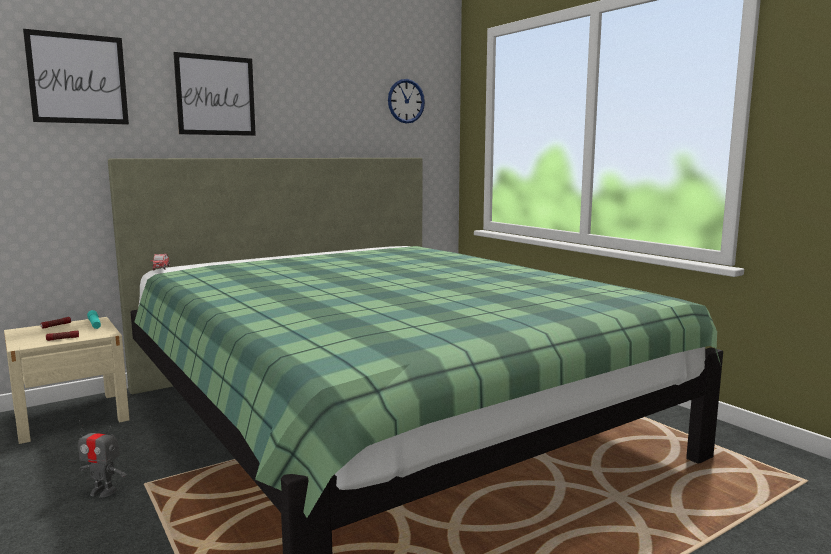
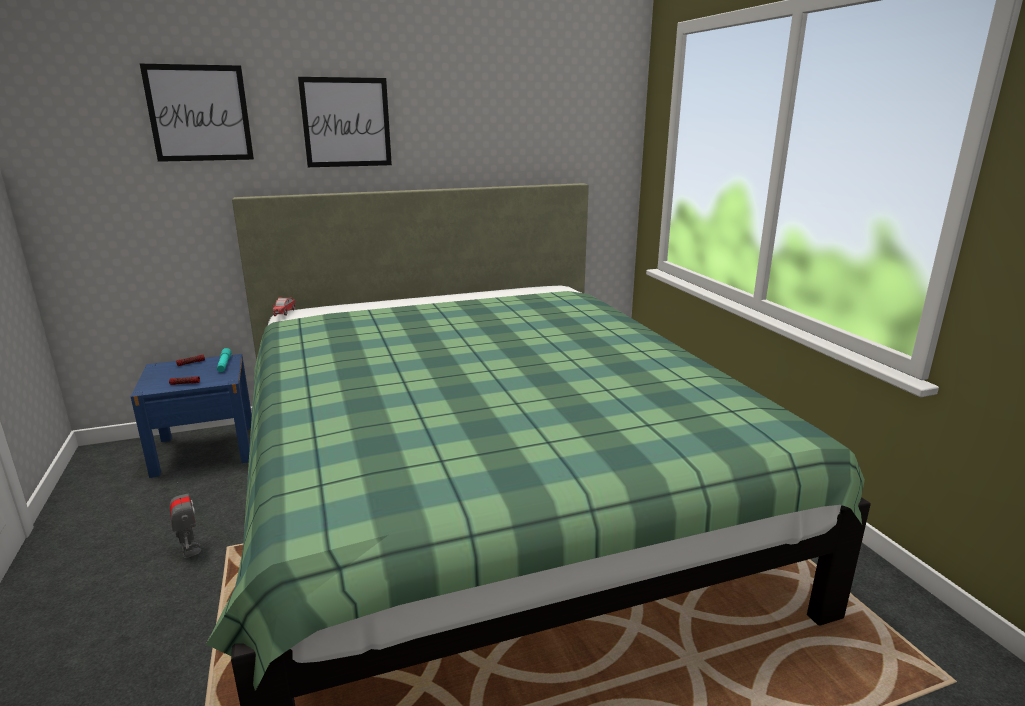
camera: 15 degrees right, 10 degrees up
(71, 416) = (205, 449): beige nightstand -> blue nightstand
(103, 491) = (190, 550): toy robot -> toy robot turned 150 degrees counterclockwise
(406, 101) = (574, 115): wall clock -> none

